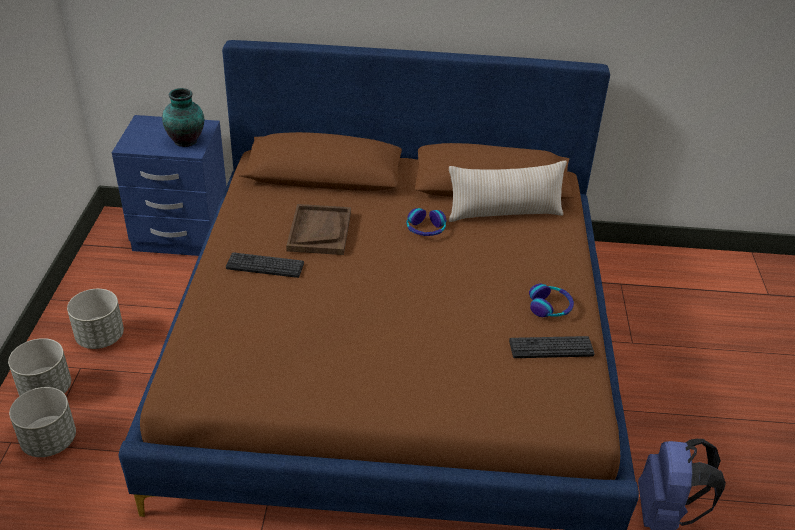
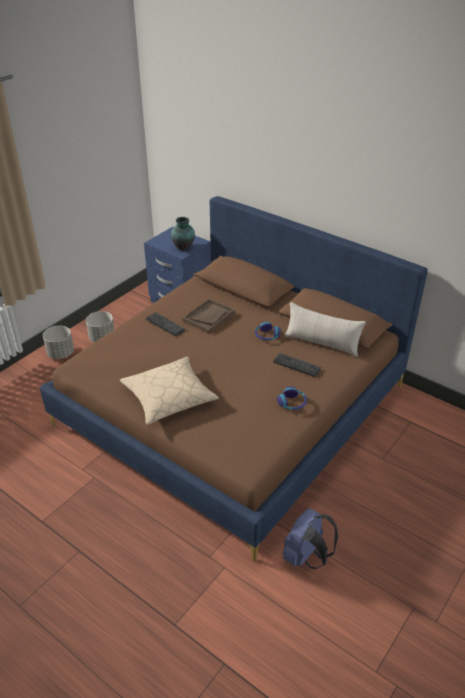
camera: 35 degrees right, 0 degrees up
(49, 441) = (44, 377): grey planter -> none
(380, 371) = (169, 397): none -> beige pillow
(551, 348) = (269, 424): keyboard -> keyboard (296, 365)

